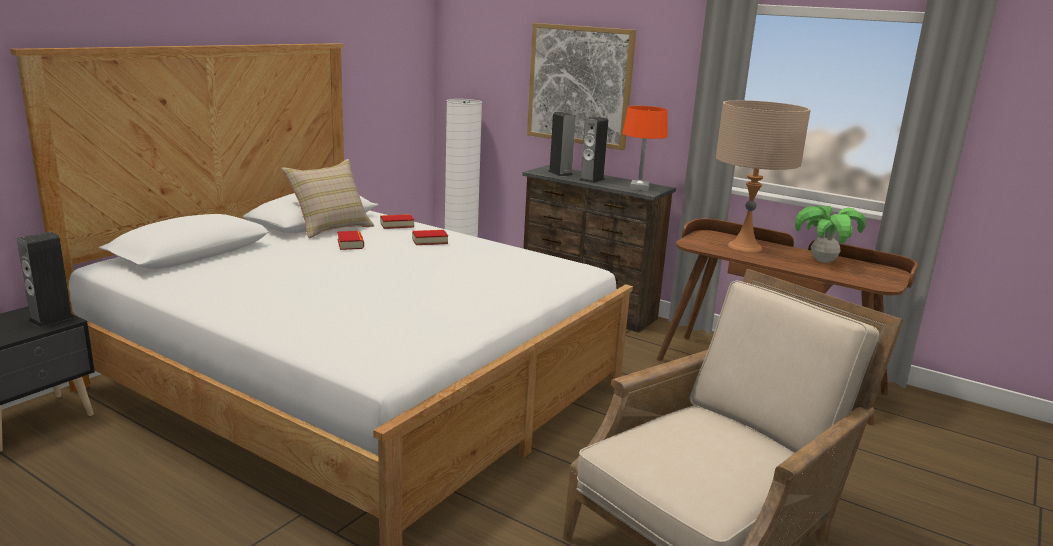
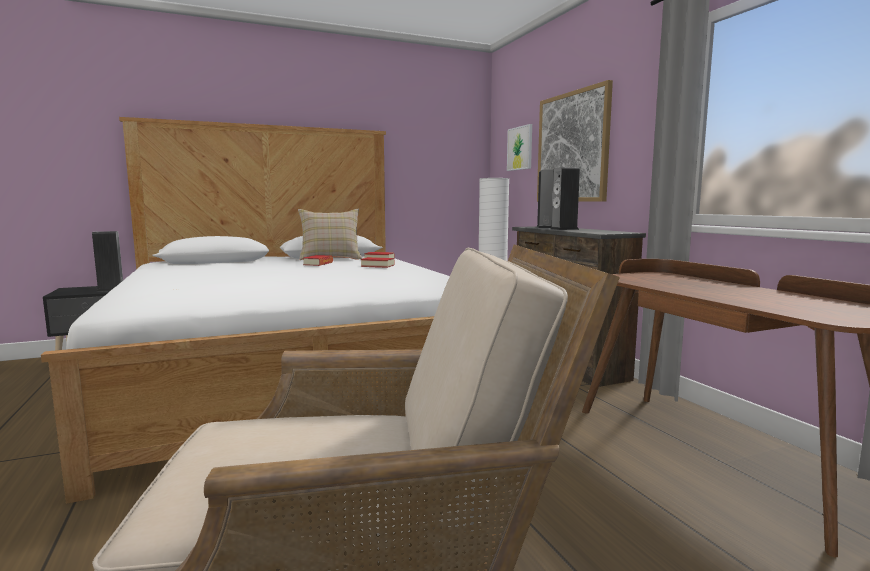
camera: 35 degrees right, 10 degrees down
(494, 67) = (520, 148): none -> picture
(639, 188) = (599, 232): orange table lamp -> none
(744, 246) = (681, 282): beige table lamp -> none
(823, 261) = (779, 297): potted plant -> none

